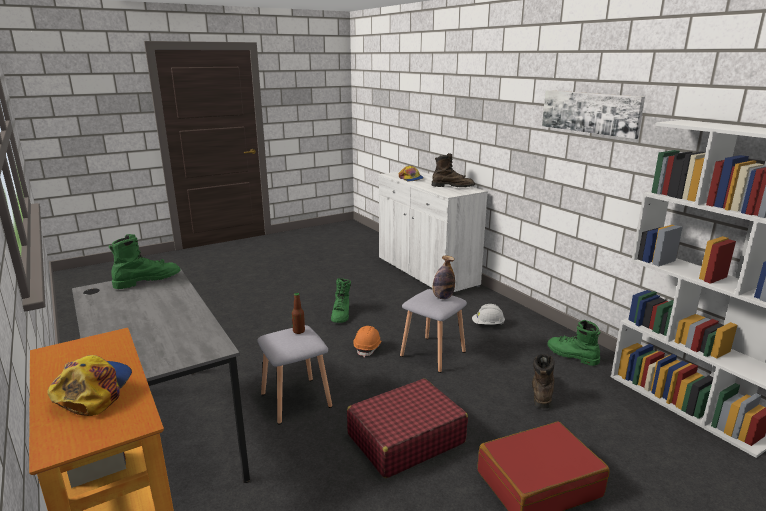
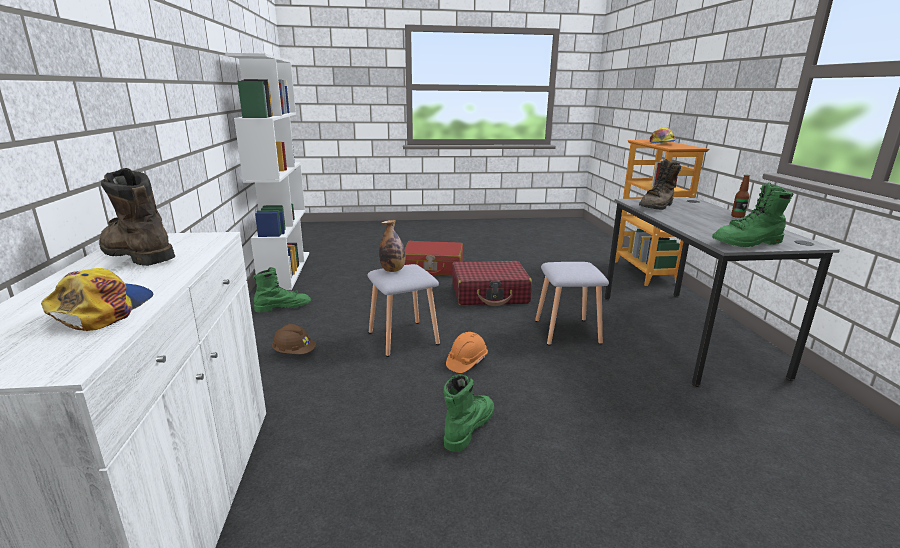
camera: 155 degrees left, 0 degrees up
(299, 331) = (566, 270): bottle -> bottle (737, 216)
(488, 325) = (294, 353): white hard hat -> brown hard hat
(542, 392) = (359, 294): brown boot -> brown boot (657, 206)
(572, 355) = (283, 307): green boot -> green boot turned 90 degrees counterclockwise
(590, 112) = (175, 47): picture -> none

